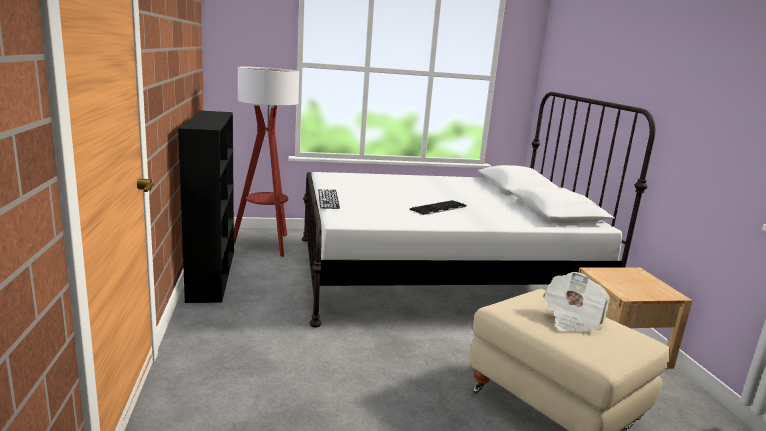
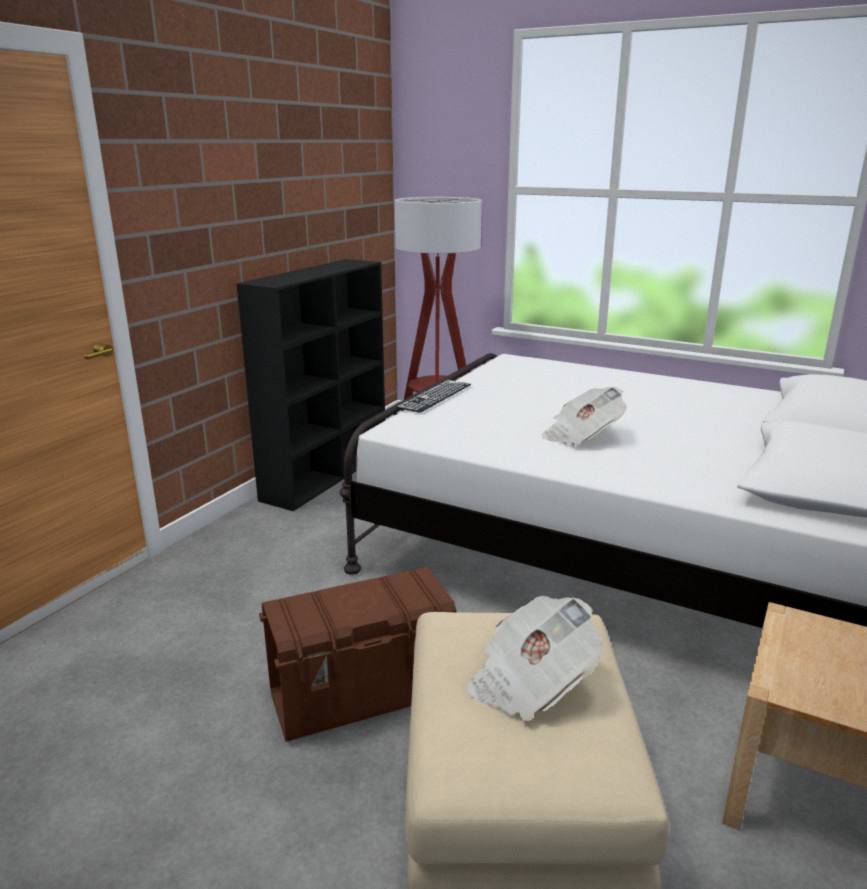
camera: 40 degrees right, 5 degrees up
(413, 384) = (363, 695): none -> brown storage box
(438, 208) = (581, 436): keyboard -> newspaper

